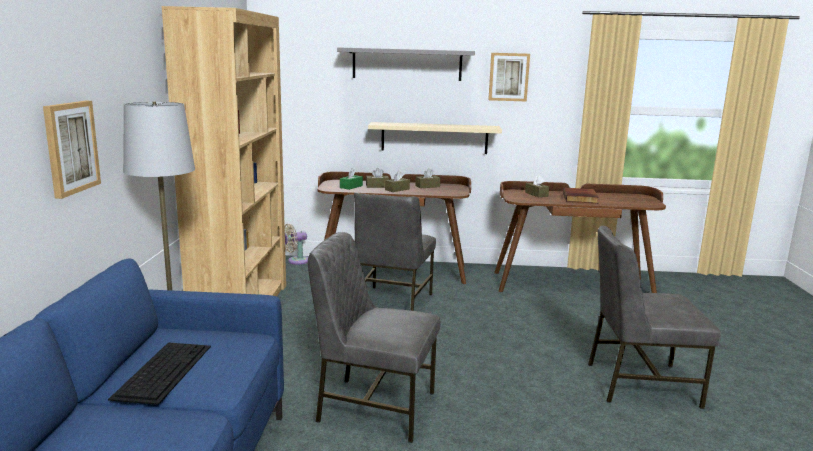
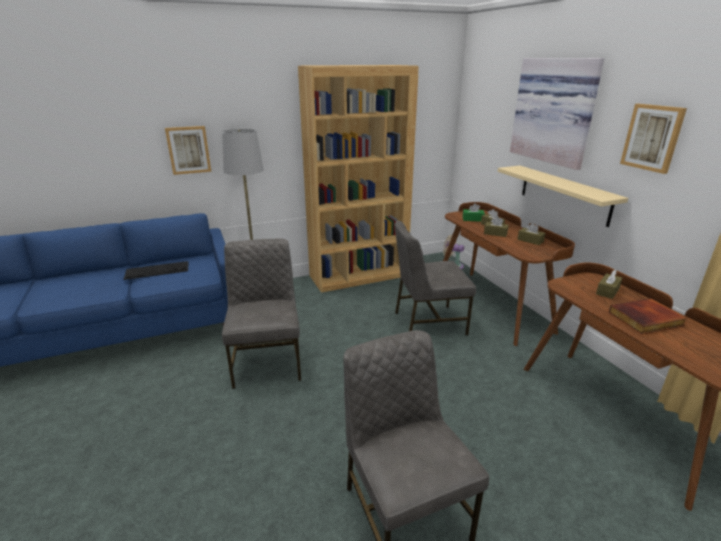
camera: 65 degrees right, 10 degrees up
(407, 64) = (555, 111): grey shelf -> picture

